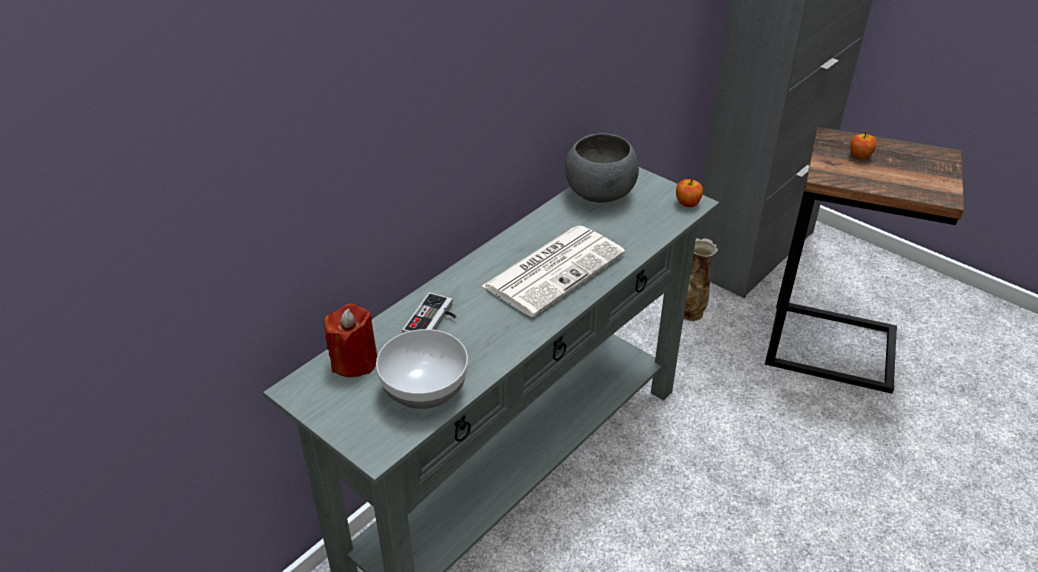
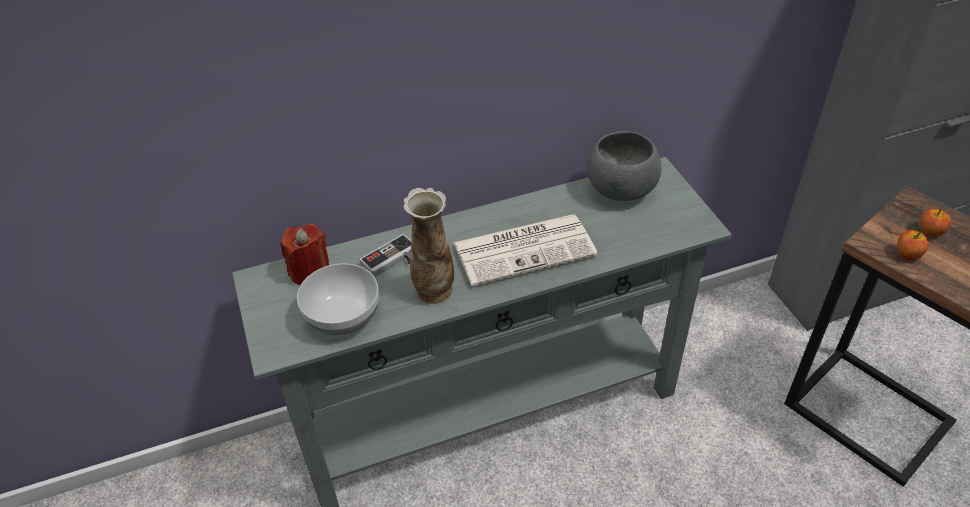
camera: 30 degrees right, 5 degrees up
(687, 203) = (698, 225): apple -> apple (907, 254)
(691, 313) = (742, 326): vase -> vase (434, 291)

